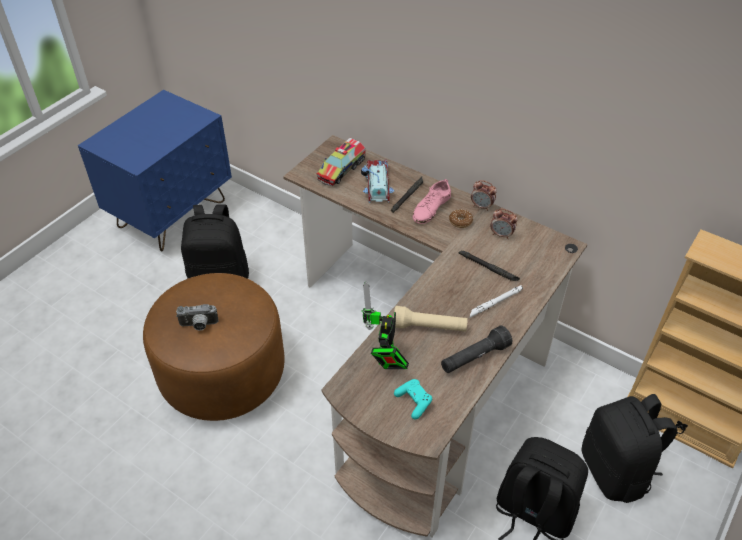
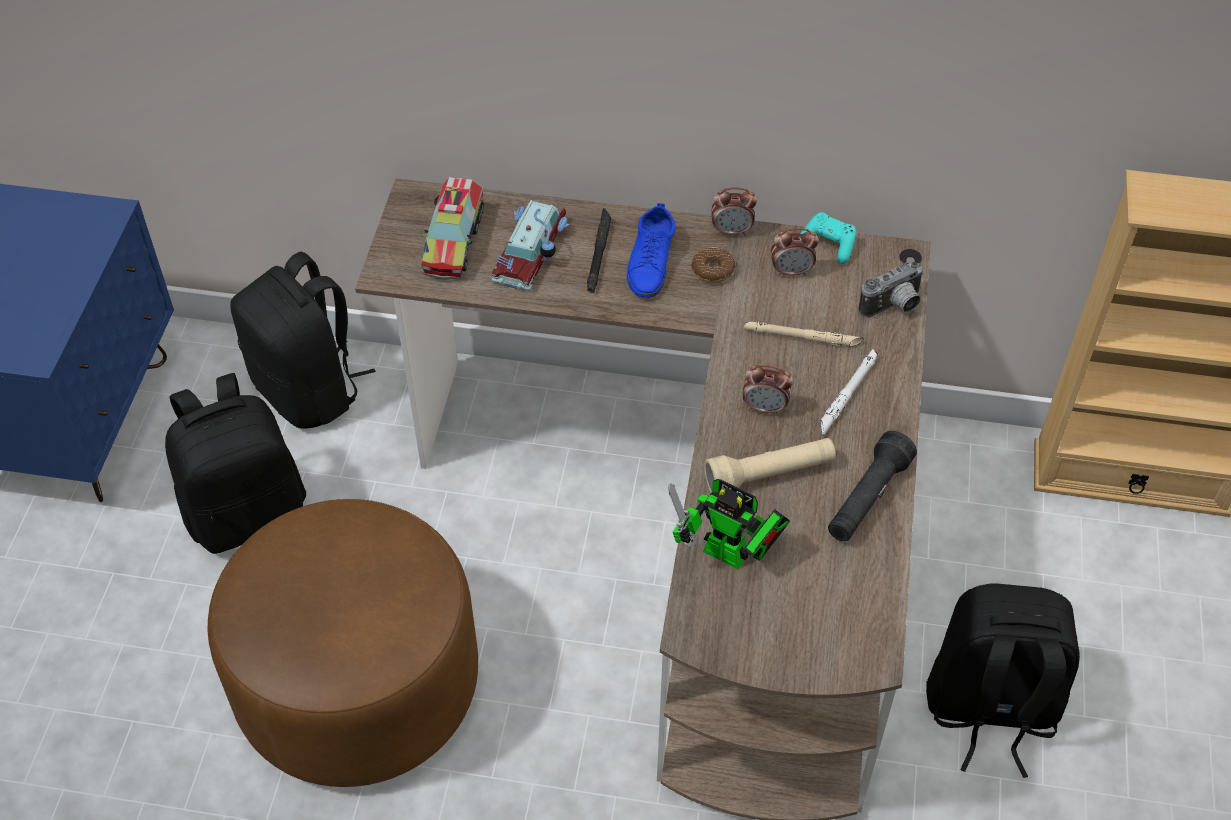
camera: 25 degrees left, 5 degrees up
(198, 326) = (329, 619): camera -> camera (893, 307)
(376, 185) = (532, 250): toy car -> toy car turned 135 degrees counterclockwise
(385, 359) = (731, 556): toy robot -> toy robot turned 45 degrees counterclockwise
(414, 402) = (817, 609): turquoise game controller -> turquoise game controller (828, 245)
(431, 208) = (651, 262): pink shoe -> blue shoe
(447, 294) = (765, 408): none -> alarm clock
(488, 268) = (802, 337): black flashlight -> beige flashlight
(616, 471) = (1074, 590): black backpack -> black backpack (309, 390)

